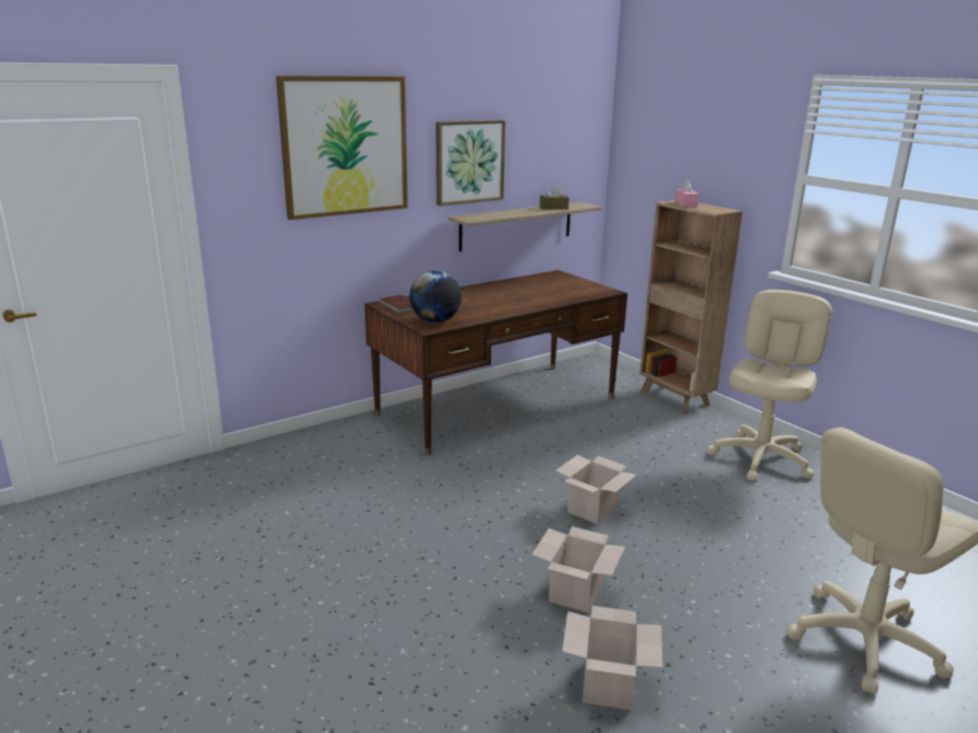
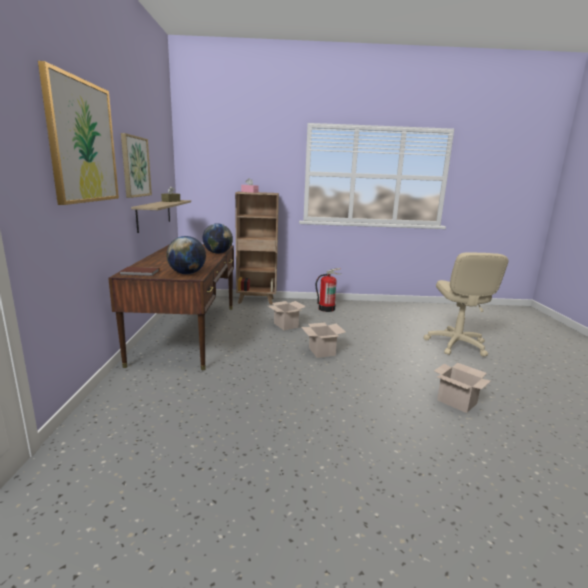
camera: 55 degrees left, 5 degrees down
(560, 301) = (218, 253): none -> globe
(575, 591) = (383, 381): cardboard box -> cardboard box (285, 325)
(761, 458) = (326, 309): beige office chair -> fire extinguisher

